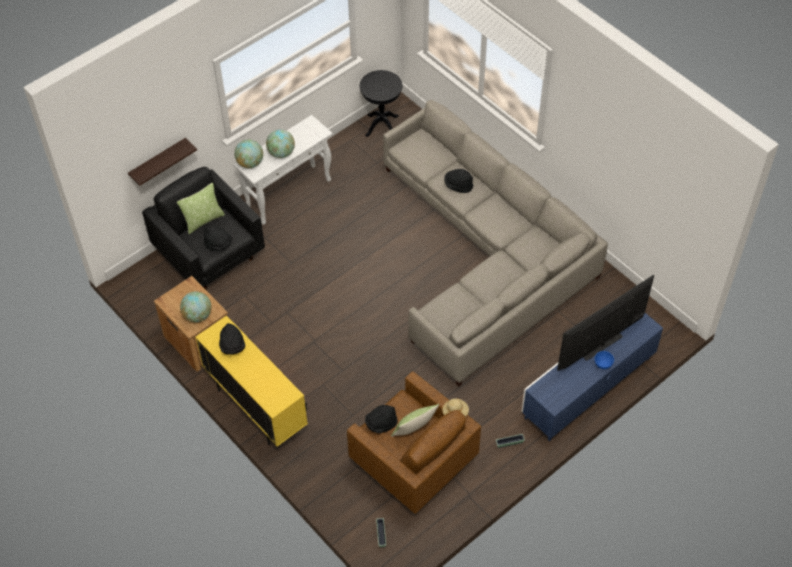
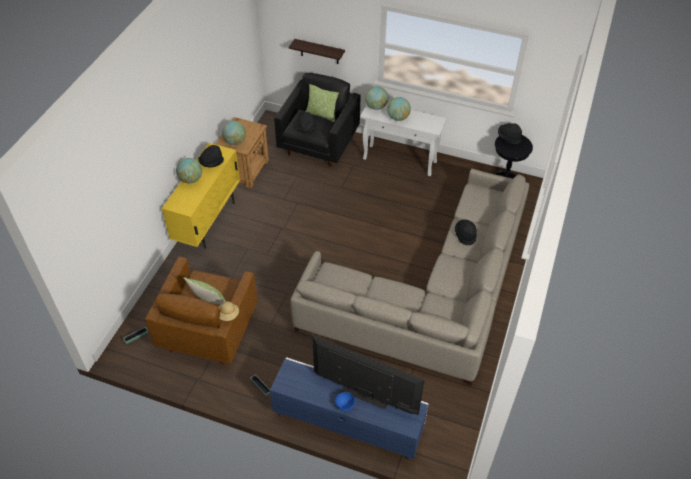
camera: 60 degrees right, 5 degrees down
(245, 375) = (190, 179): none -> globe
(381, 423) = (204, 280): black hat -> black hat (508, 138)

